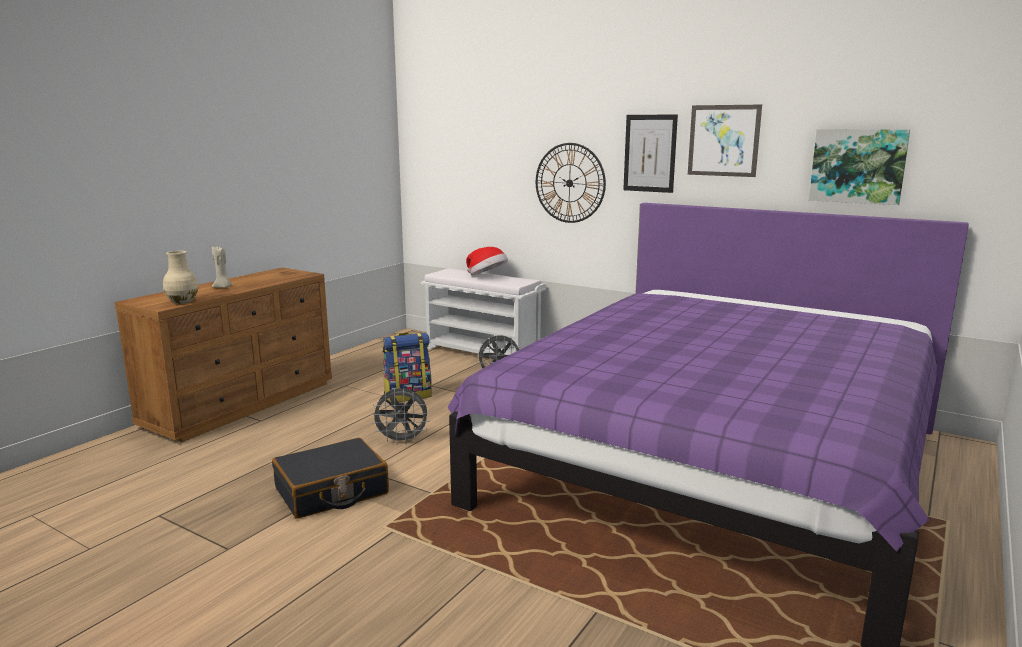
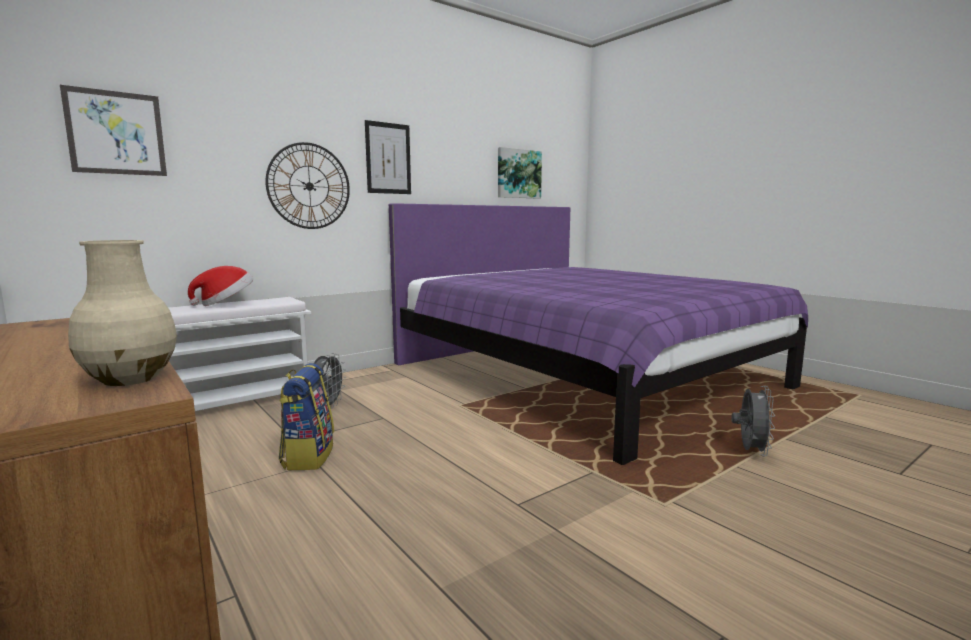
camera: 70 degrees left, 5 degrees down
(223, 287) = (58, 354): beige candle -> none
(331, 492) = (567, 533): black suitcase -> none
(402, 441) = (448, 474): grey fan -> grey fan (750, 451)
(723, 140) = (443, 151): picture -> picture (116, 133)

